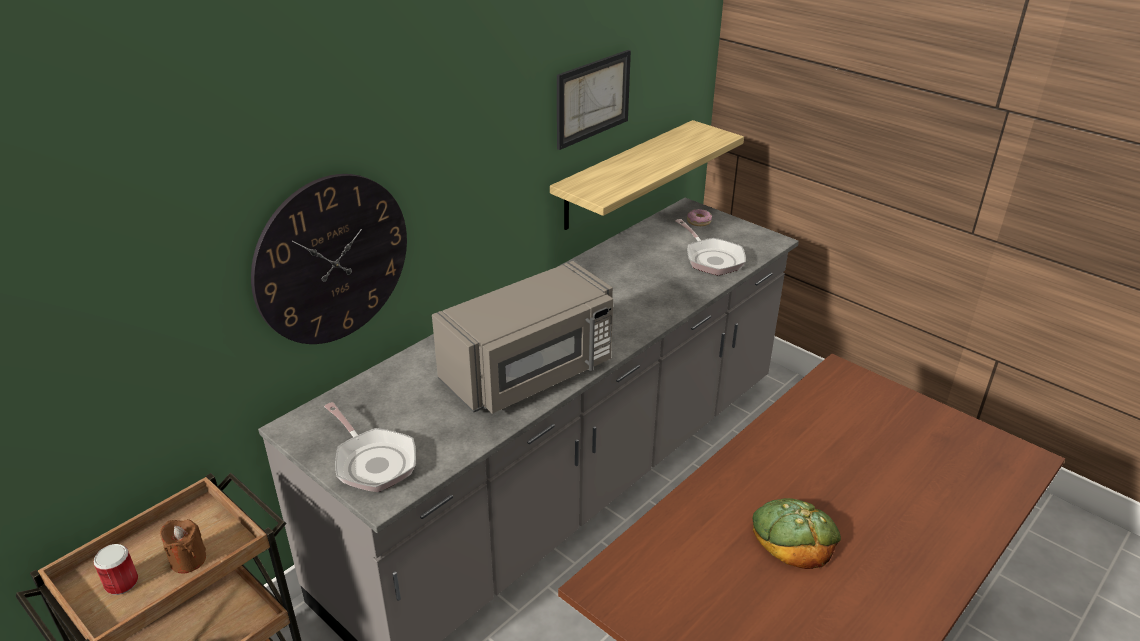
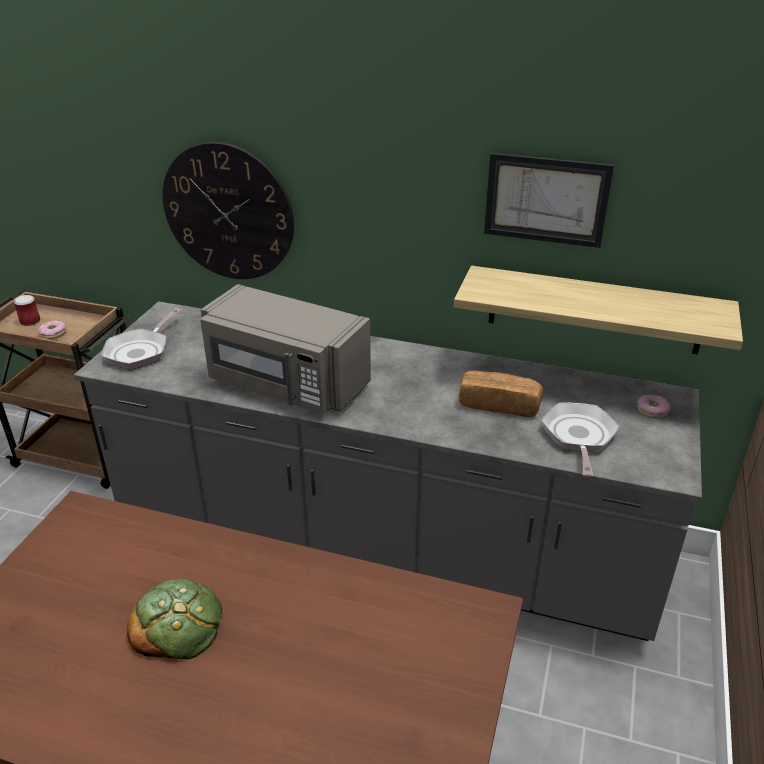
camera: 65 degrees right, 0 degrees up
(188, 560) = (53, 333): brown candle -> donut
(648, 276) = (499, 405): none -> bread
(711, 258) = (578, 437): frying pan -> frying pan turned 150 degrees clockwise

